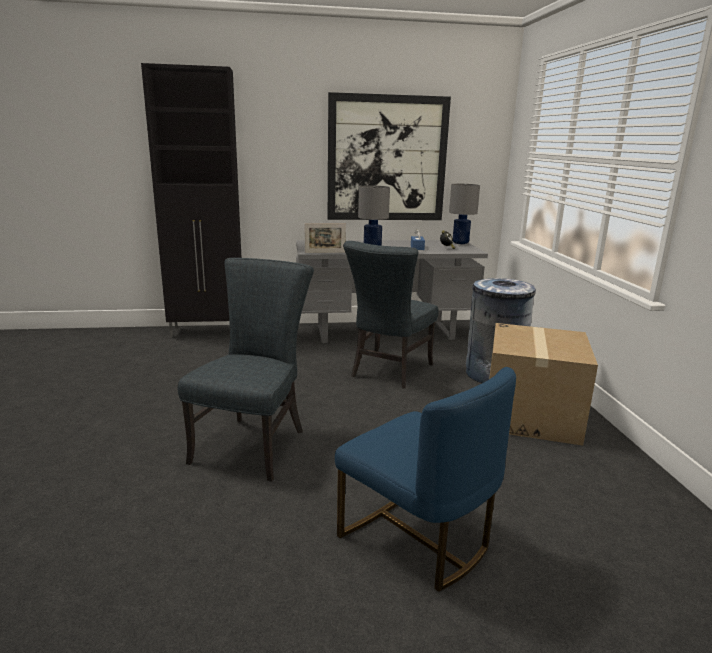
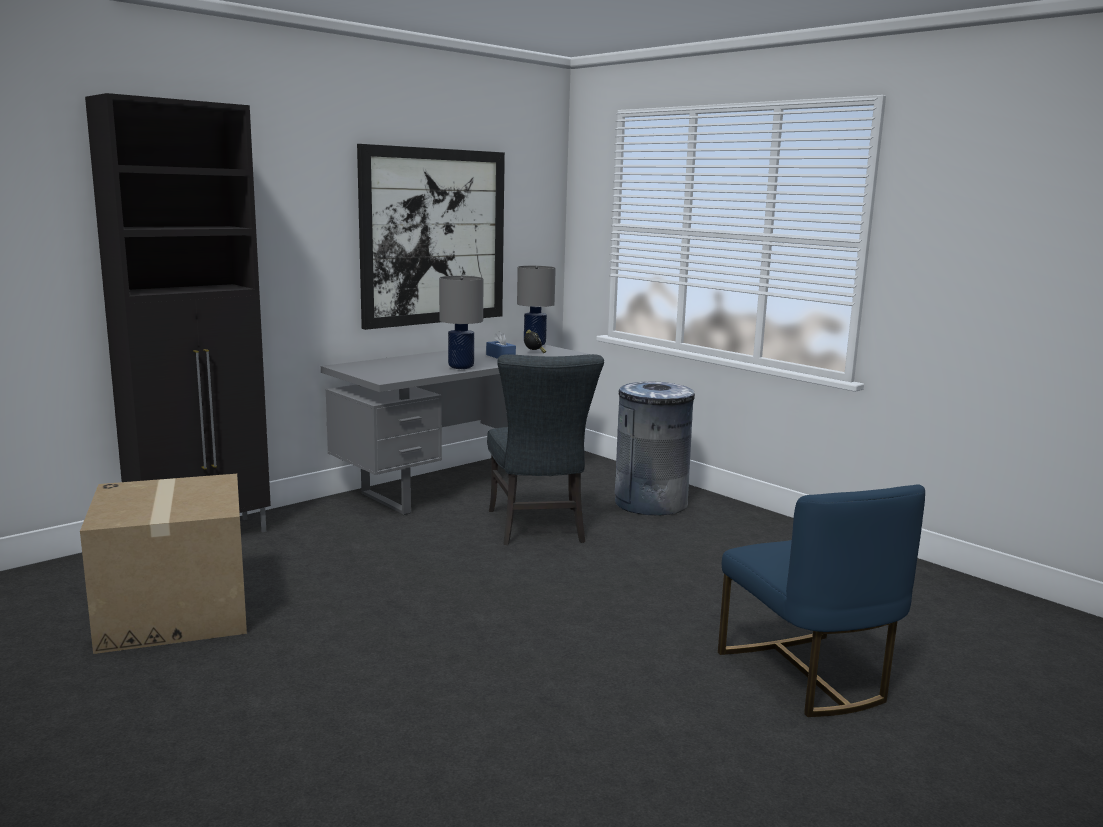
camera: 35 degrees left, 5 degrees down
(254, 443) = (515, 651): grey chair -> none
(325, 252) = (408, 378): picture frame -> none
(417, 539) = (807, 675): blue chair -> blue chair turned 60 degrees clockwise
(531, 416) = (740, 535): cardboard box -> cardboard box (175, 612)

